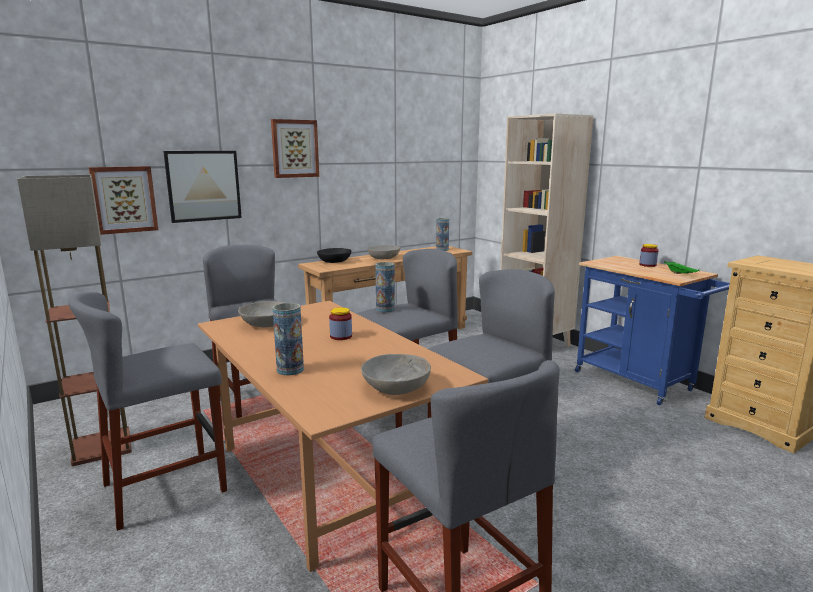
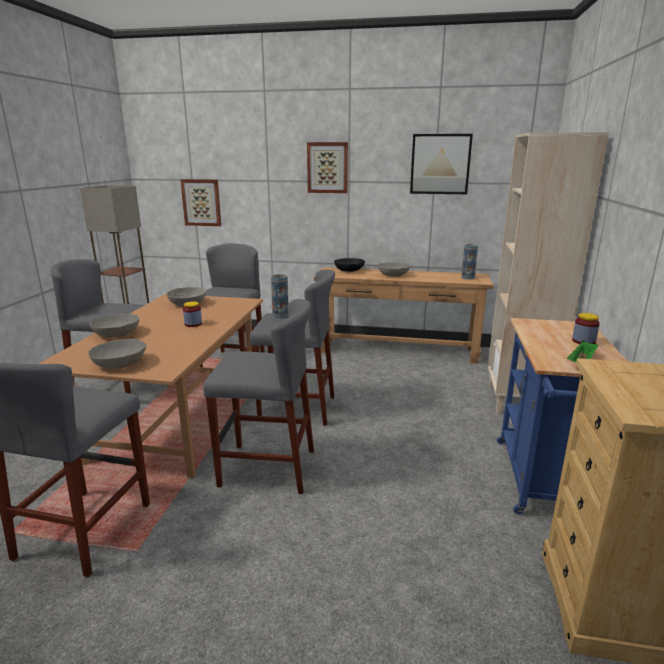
camera: 45 degrees right, 5 degrees up
(203, 186) = (253, 196): picture -> picture (440, 164)
(290, 370) = (117, 334): vase -> grey bowl

